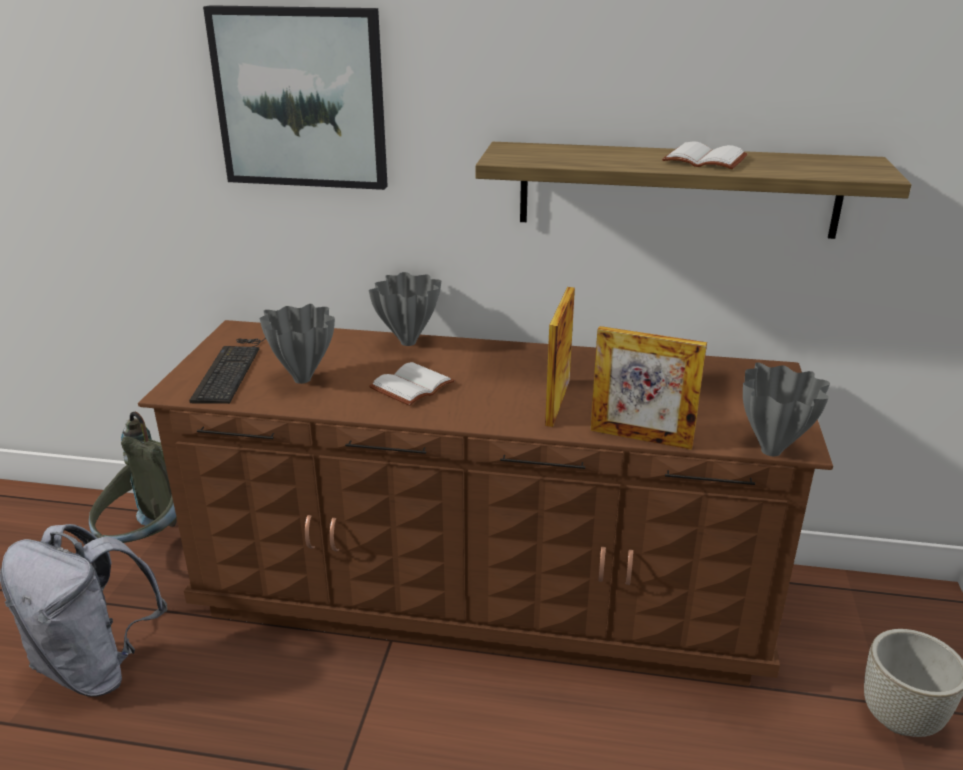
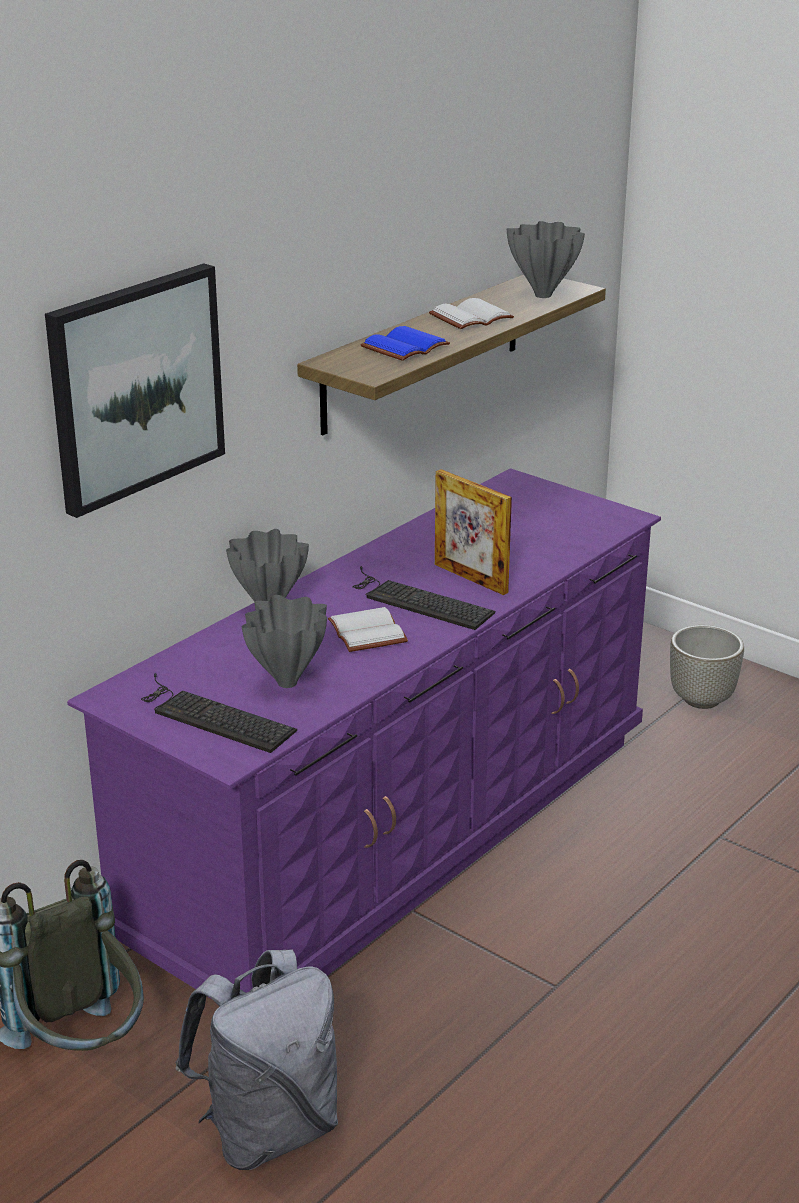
camera: 60 degrees left, 0 degrees up
(482, 592) = (396, 834): brown dresser -> purple dresser
(489, 391) = (417, 600): none -> keyboard
(584, 157) = (406, 348): none -> blue book
(640, 438) = (560, 565): picture frame -> none
(772, 452) = (626, 528): grey vase -> grey vase (544, 295)

